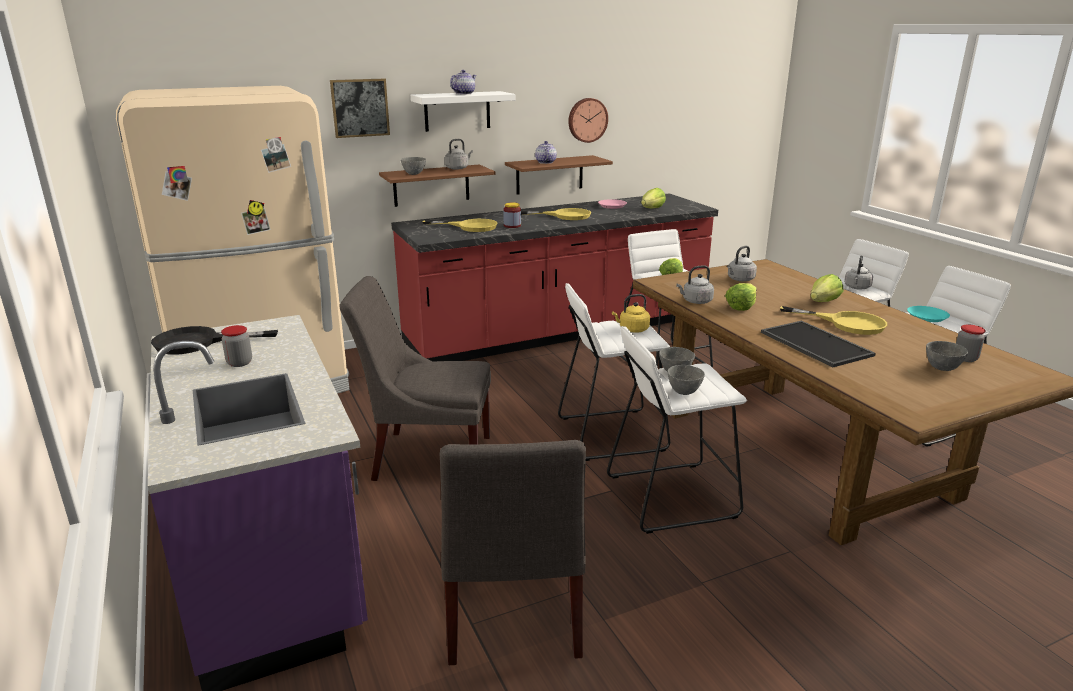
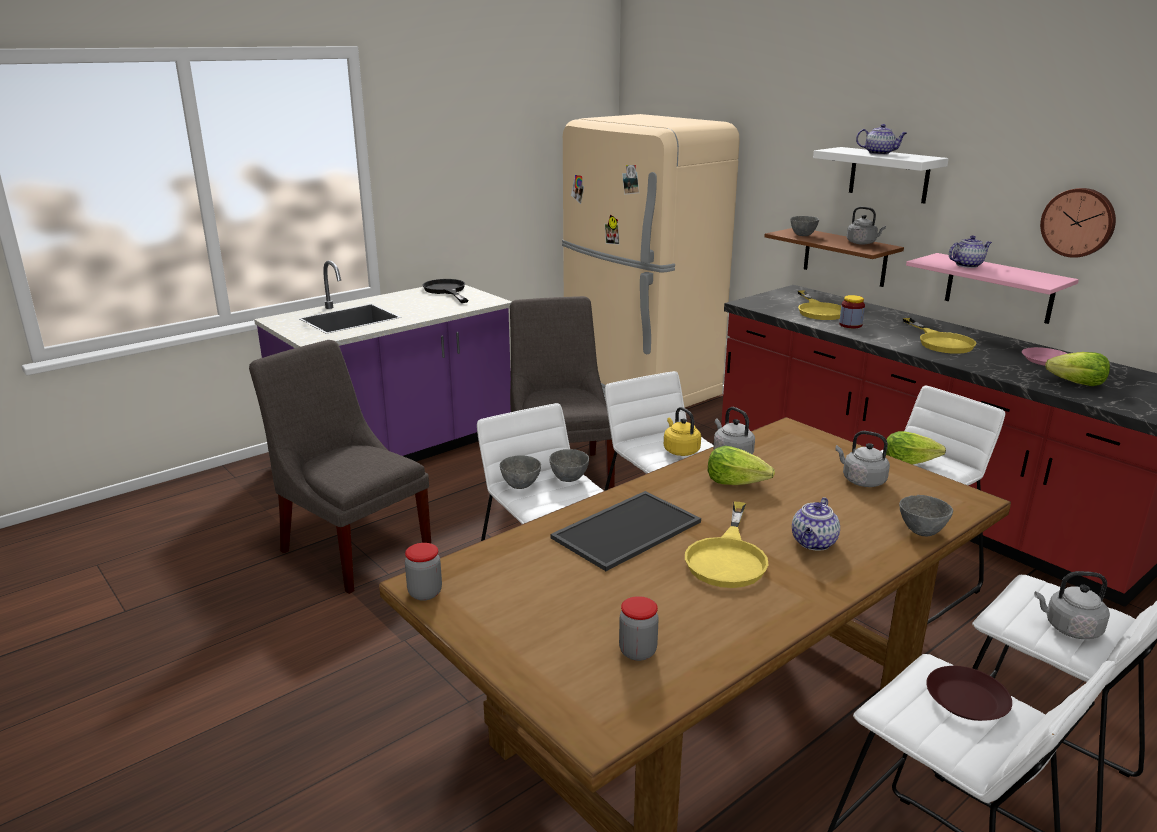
camera: 75 degrees right, 0 degrees up
(239, 363) = (415, 305): jar -> jar (425, 593)
(360, 108) = (791, 154): picture -> none
(511, 614) = (353, 547): grey chair -> grey chair turned 60 degrees clockwise
(549, 175) = (999, 288): brown shelf -> pink shelf
(823, 302) = (814, 543): lettuce -> teapot
(927, 317) = (965, 700): turquoise plate -> brown plate
(943, 369) = (583, 624): grey bowl -> grey bowl (922, 532)

